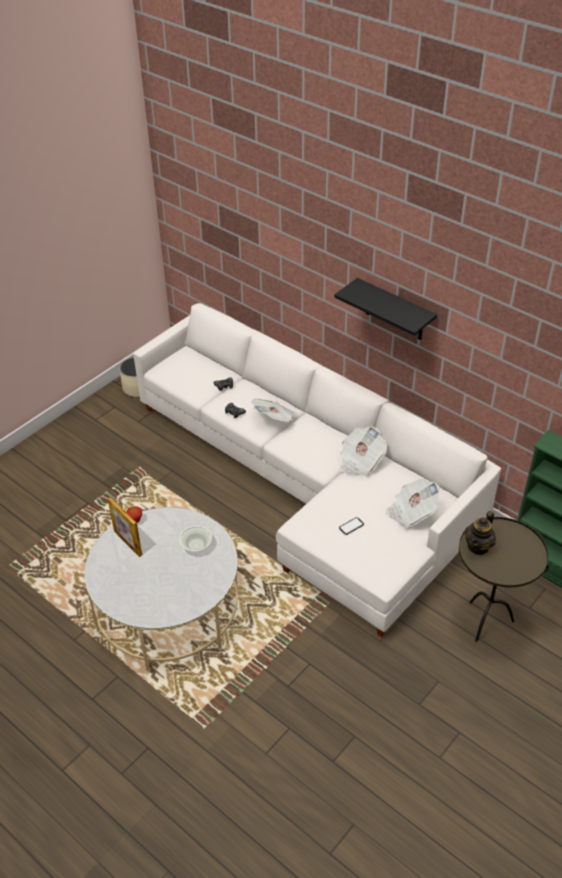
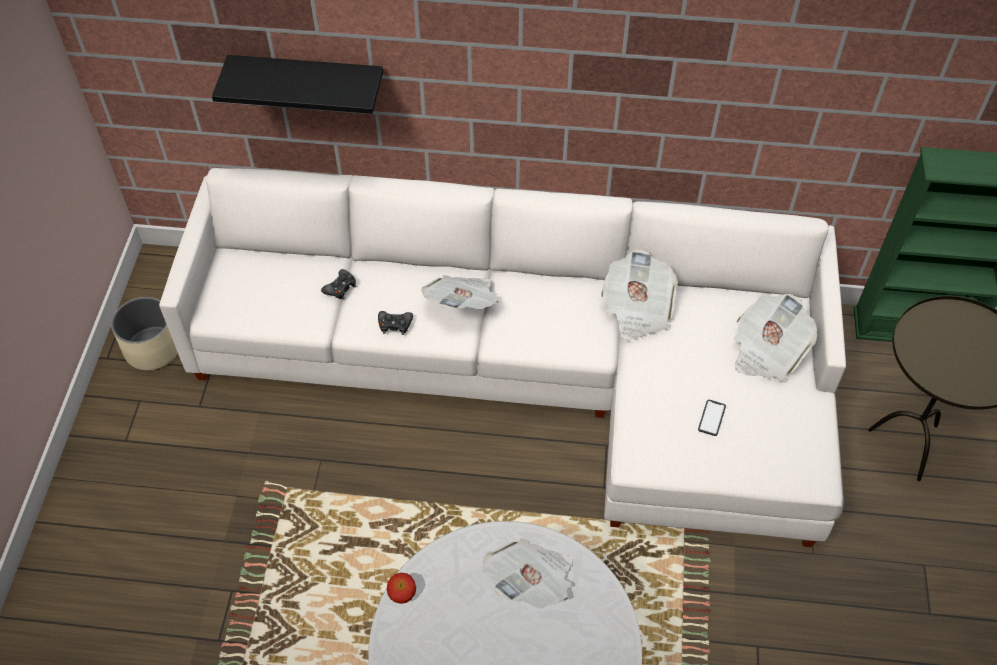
camera: 35 degrees left, 10 degrees up
(128, 543) = (424, 642): picture frame -> none
(196, 546) = (531, 582): white bowl -> newspaper
(394, 310) = (625, 57): black shelf -> black shelf (308, 84)
(478, 546) = (928, 361): teapot -> none

